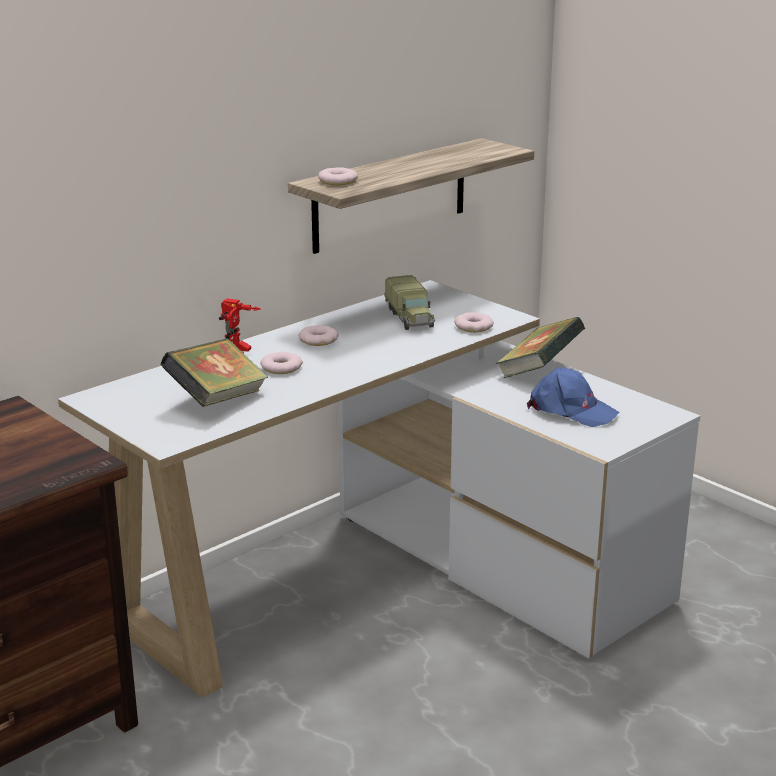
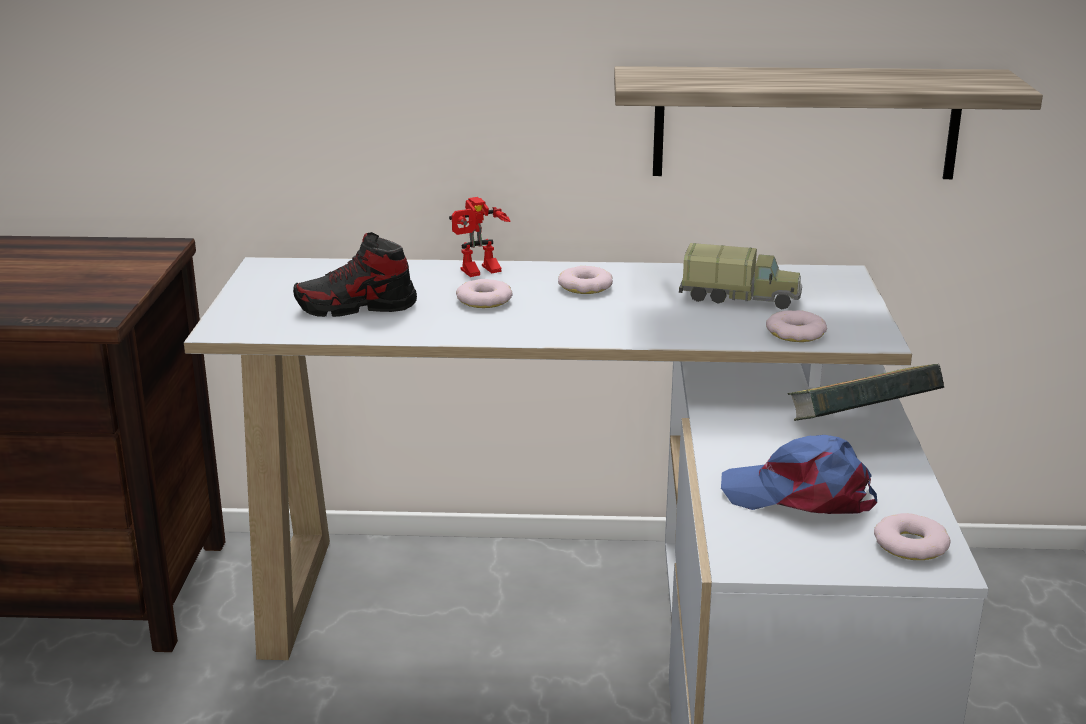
camera: 45 degrees right, 0 degrees up
(217, 399) = (356, 307): book -> shoe
(337, 181) = (669, 75): donut -> donut (910, 544)
(410, 318) = (740, 298): toy truck -> toy truck turned 105 degrees counterclockwise
(571, 410) = (800, 495): blue cap -> blue cap turned 120 degrees clockwise

